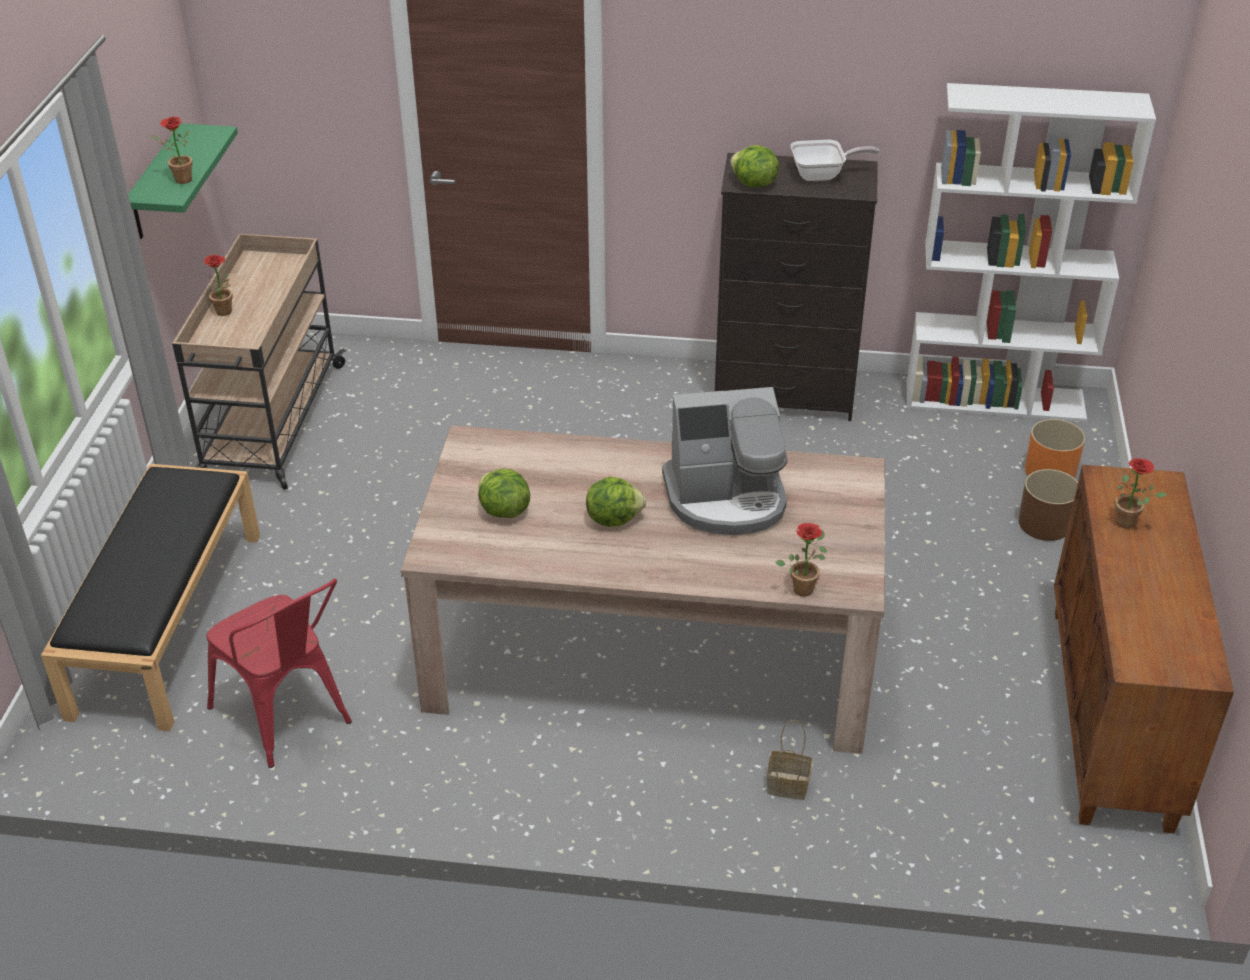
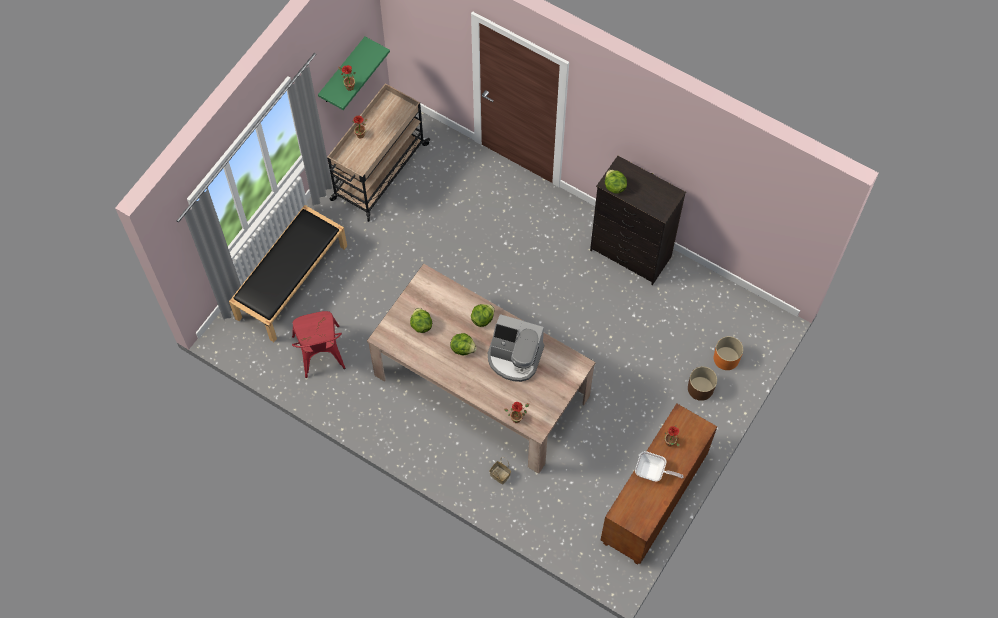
camera: 25 degrees right, 25 degrees up
(622, 465) = (482, 318): none -> lettuce
(823, 175) = (652, 192): frying pan -> frying pan (653, 472)
(995, 399) = (733, 300): white bookcase -> none

